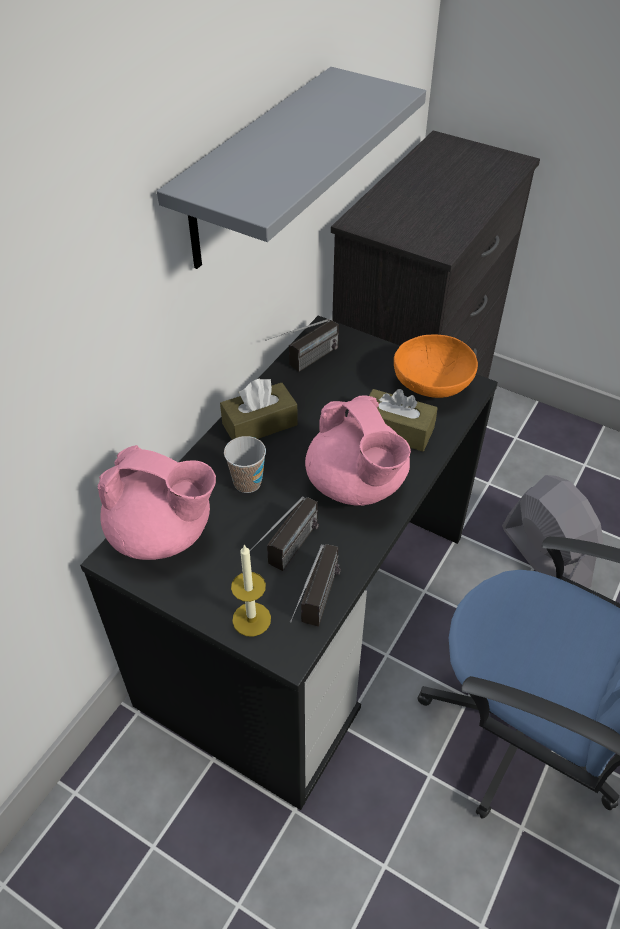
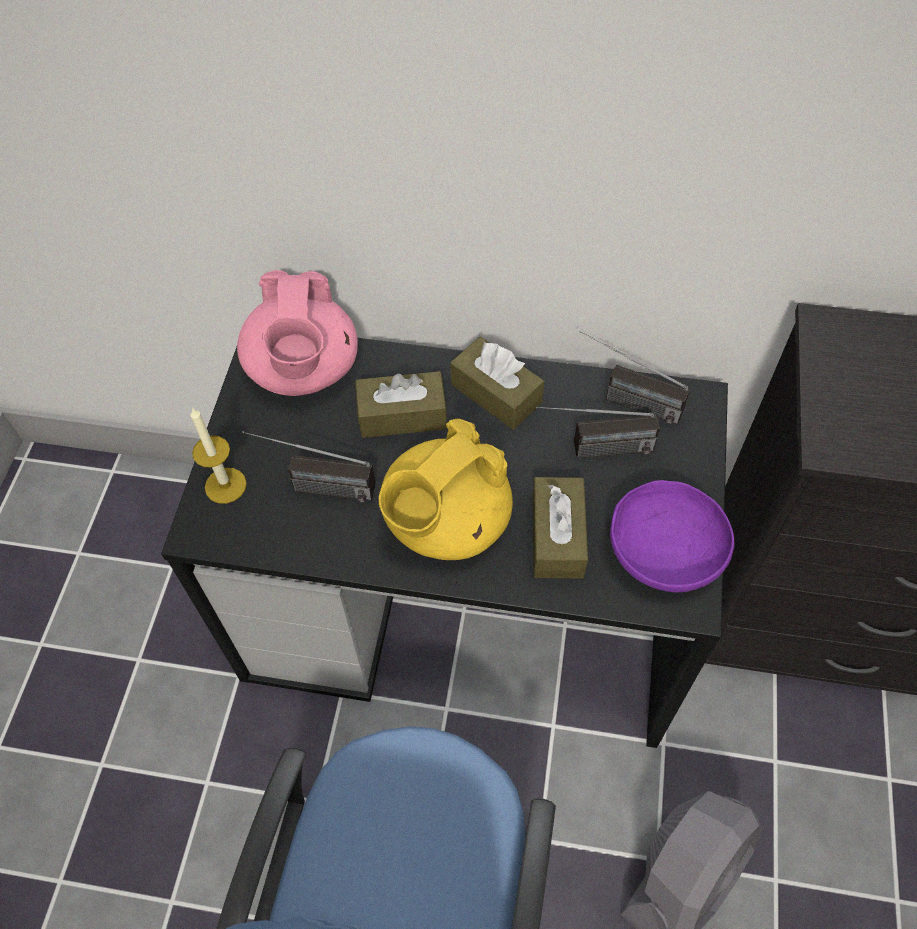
camera: 70 degrees right, 10 degrees up
(247, 483) = (402, 415): cup -> brown tissue box
(255, 170) = (655, 144): grey shelf -> none
(316, 611) = (253, 540): radio -> radio (592, 450)
(357, 485) = (445, 522): pink teapot -> yellow teapot
(432, 386) = (662, 555): orange bowl -> purple bowl

